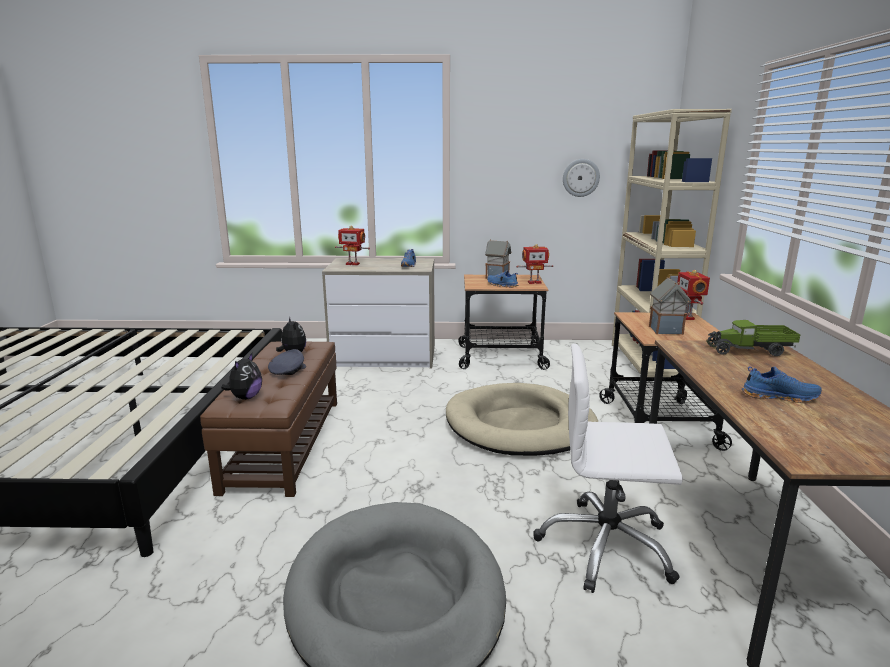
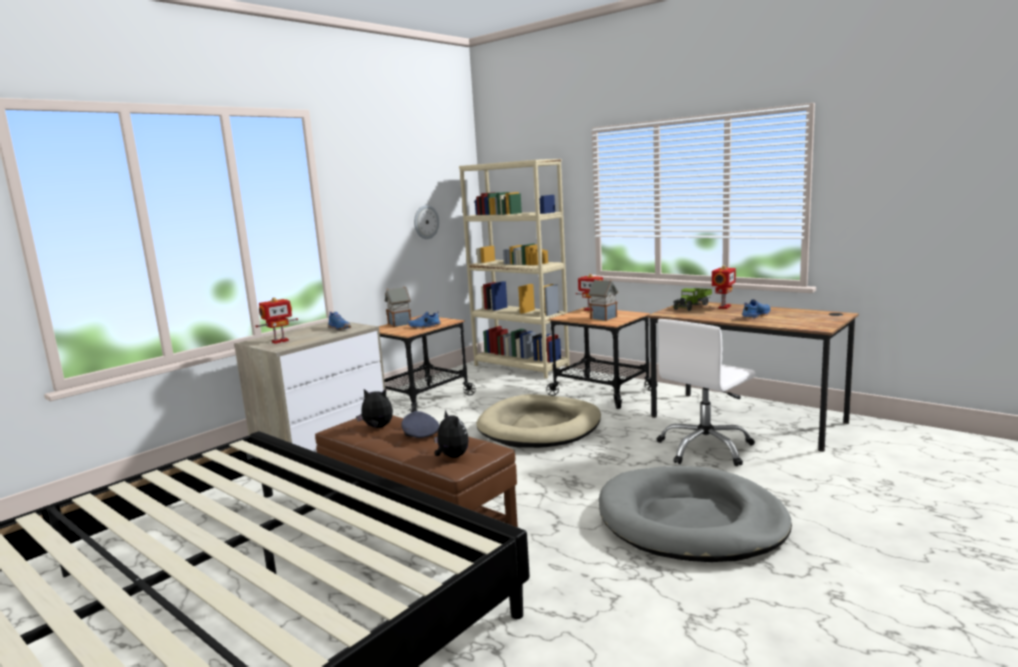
camera: 50 degrees left, 5 degrees down
(534, 282) = (439, 319): toy robot -> toy robot (723, 307)

